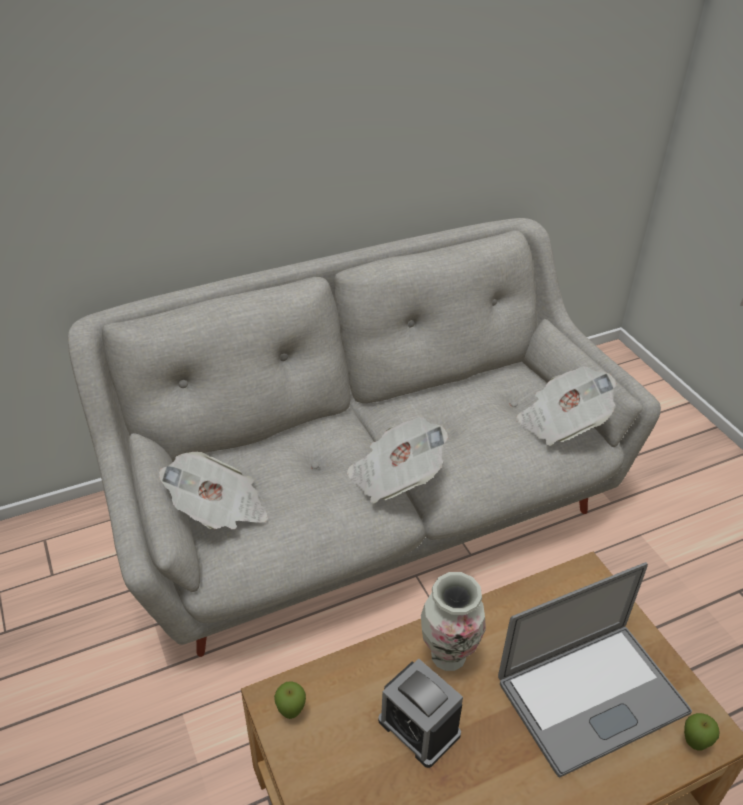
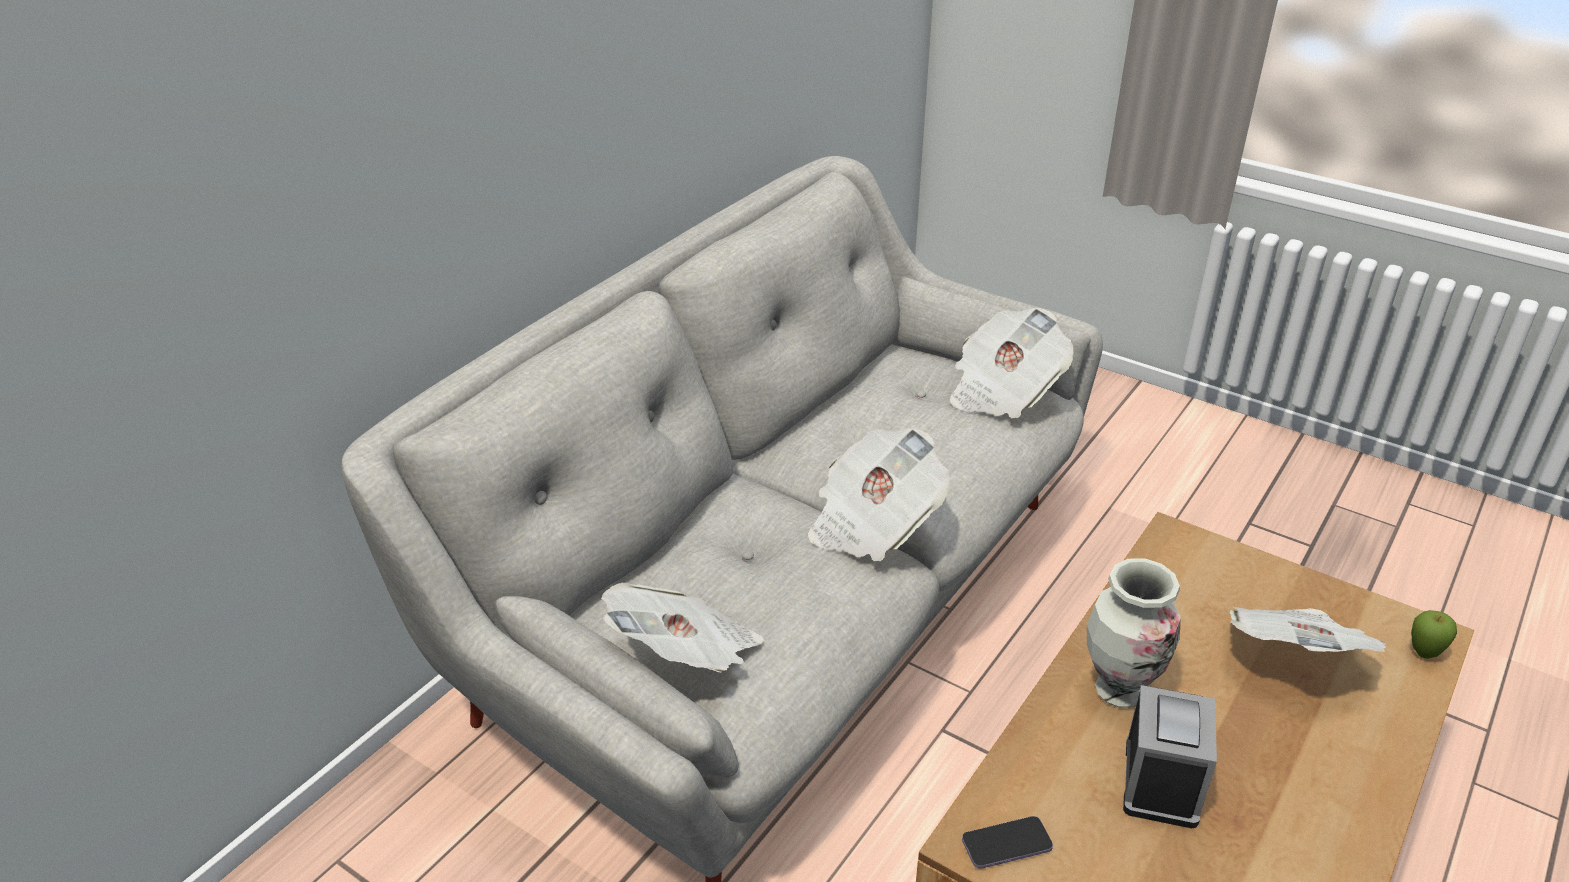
camera: 30 degrees left, 5 degrees down
(291, 712) = (1006, 844): apple -> phone
(419, 727) = (1161, 782): alarm clock -> alarm clock turned 90 degrees counterclockwise
(592, 696) = (1294, 657): laptop -> newspaper

